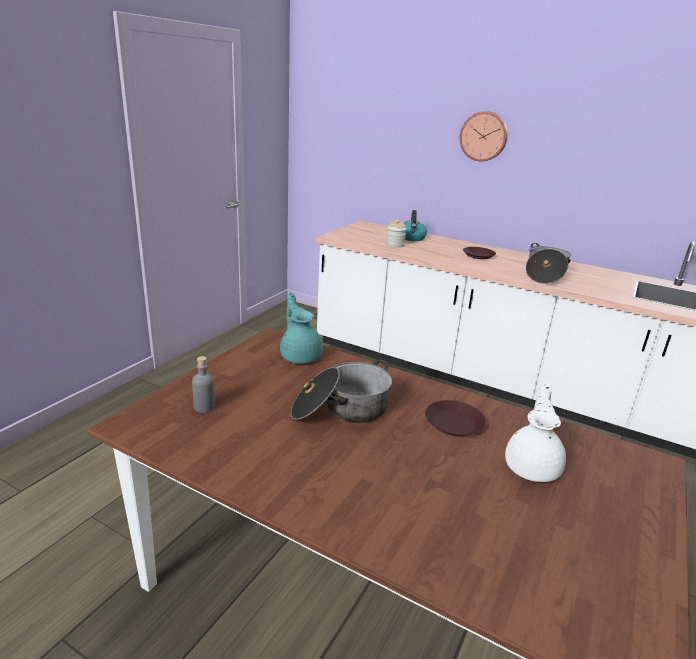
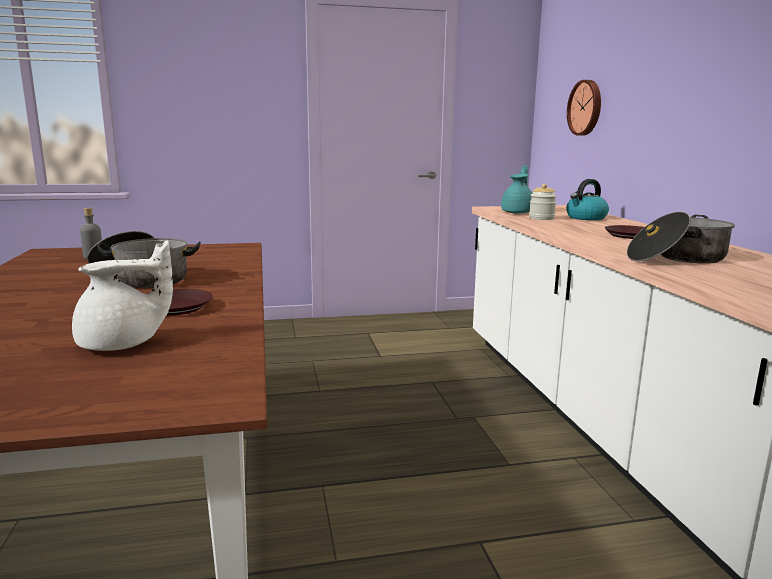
camera: 50 degrees right, 10 degrees down
(300, 355) = (225, 255): turquoise teapot -> turquoise teapot (518, 212)
(484, 136) = (694, 67): wall clock -> wall clock (586, 108)

